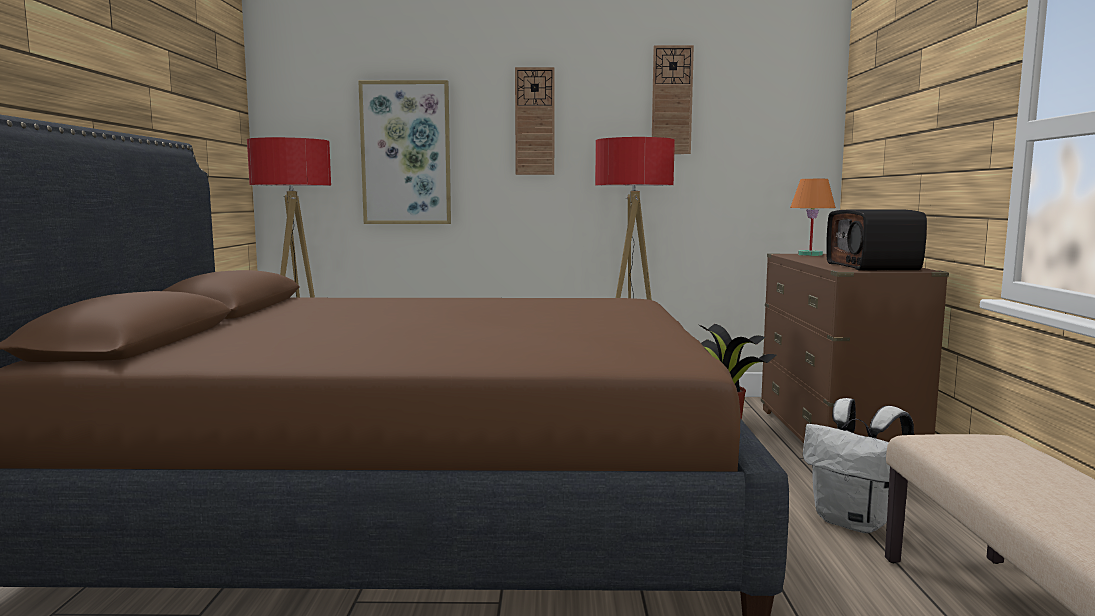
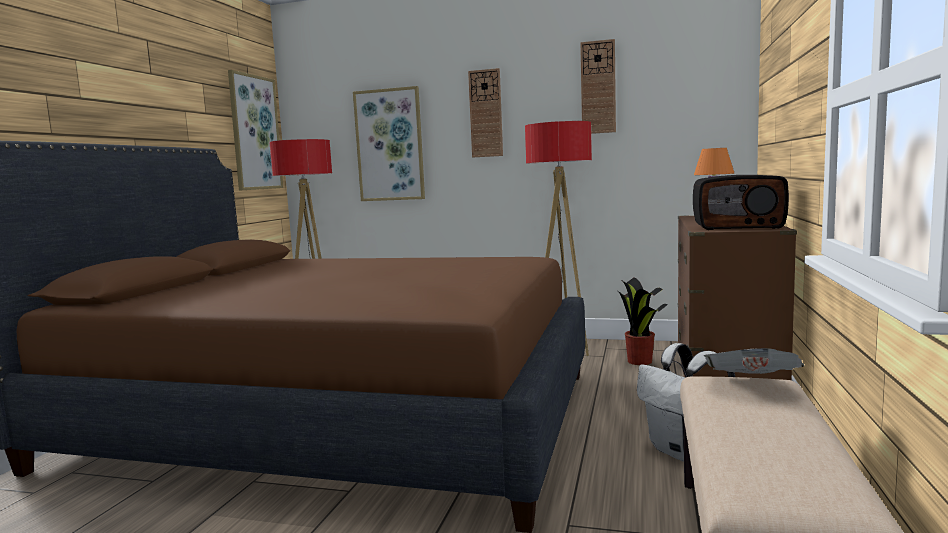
camera: 15 degrees right, 0 degrees up
(223, 125) = (255, 133): none -> picture
(874, 266) = (738, 226): radio -> radio turned 90 degrees counterclockwise
(987, 444) = (752, 387): none -> newspaper

